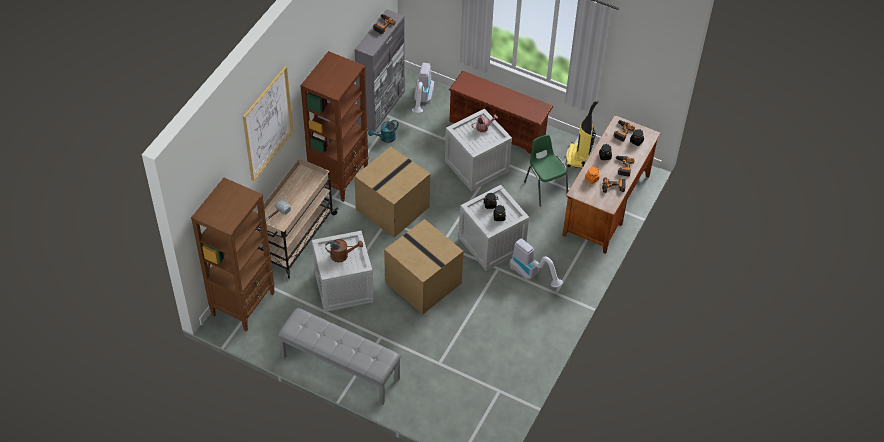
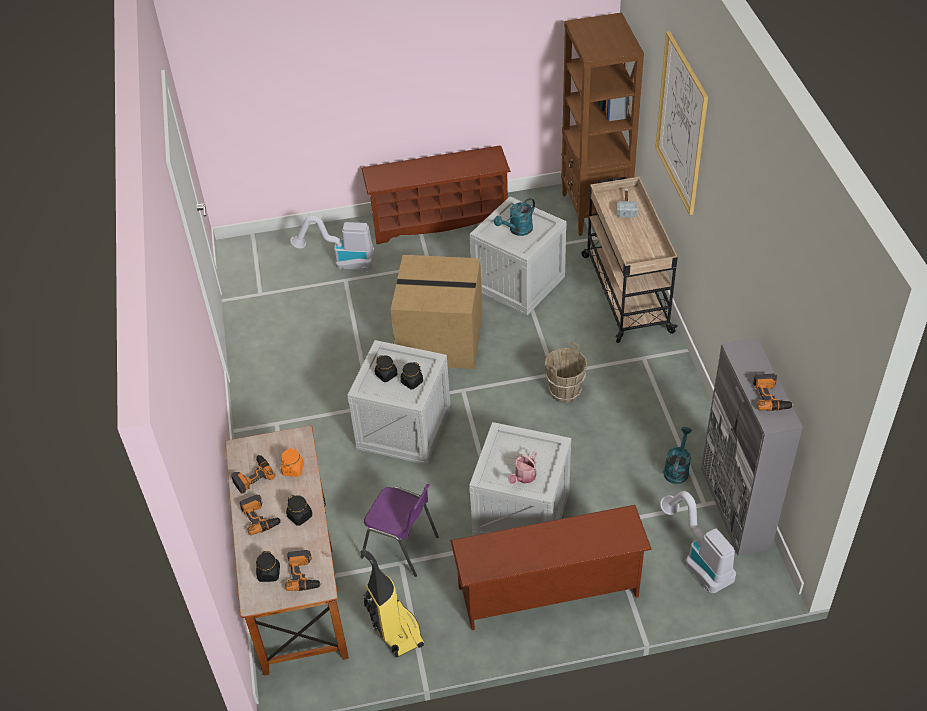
camera: 145 degrees right, 5 degrees down
(339, 178) = (665, 383): brown bookcase -> none
(339, 368) = (439, 220): grey bench -> brown shoe rack
(342, 255) = (517, 230): brown watering can -> turquoise watering can
(392, 207) = (565, 392): cardboard box -> brown bucket
(532, 275) = (321, 425): vacuum cleaner -> vacuum cleaner (341, 262)
(545, 188) = (402, 547): green chair -> purple chair

